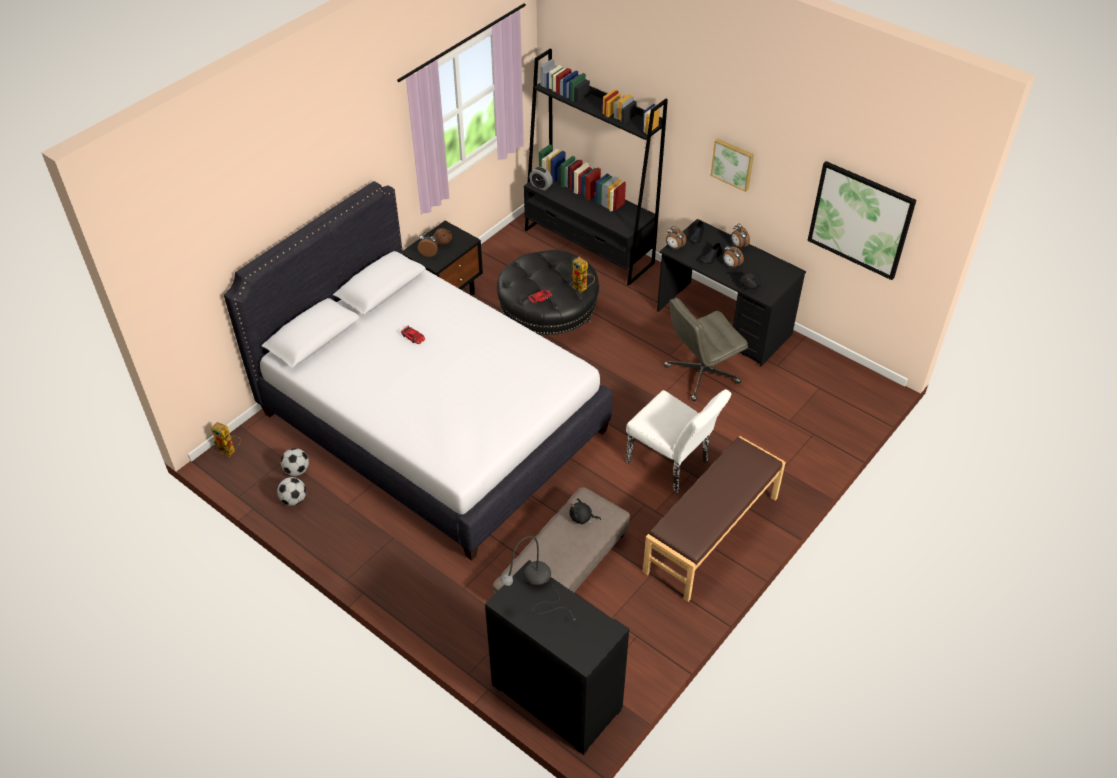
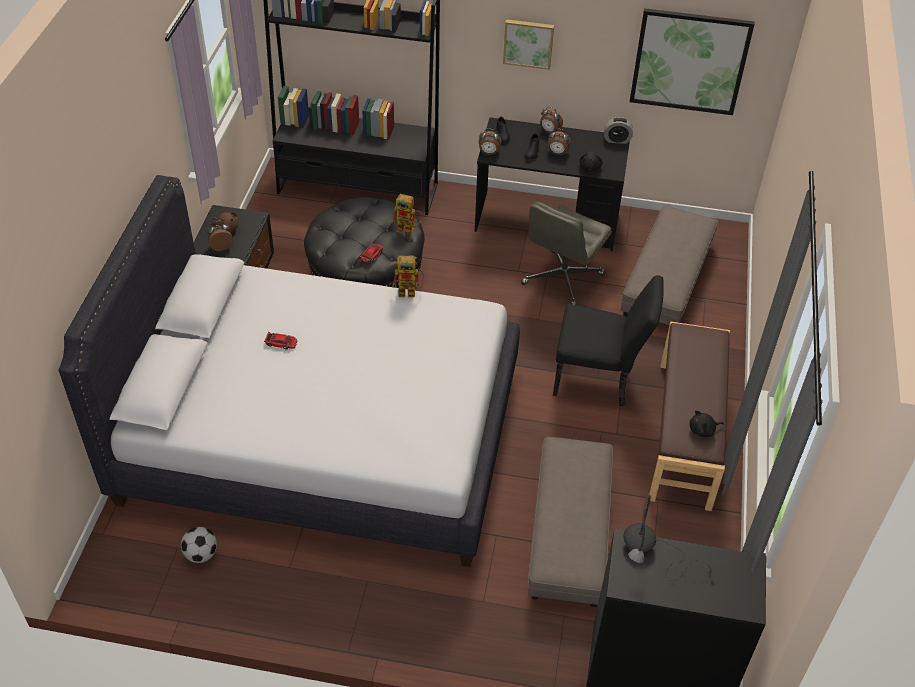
camera: 30 degrees left, 0 degrees up
(230, 451) = (102, 567): toy robot -> toy robot (410, 291)
(293, 500) = (221, 589): football -> none
(541, 186) = (292, 135): alarm clock -> alarm clock (617, 140)
(582, 518) = (572, 468): black plush toy -> black plush toy (703, 430)
(672, 464) = (599, 380): white chair -> black chair
(790, 407) = (667, 280): none -> grey ottoman

